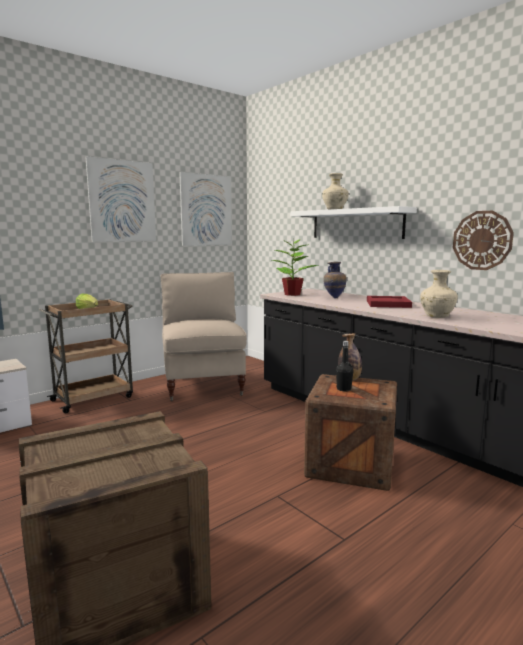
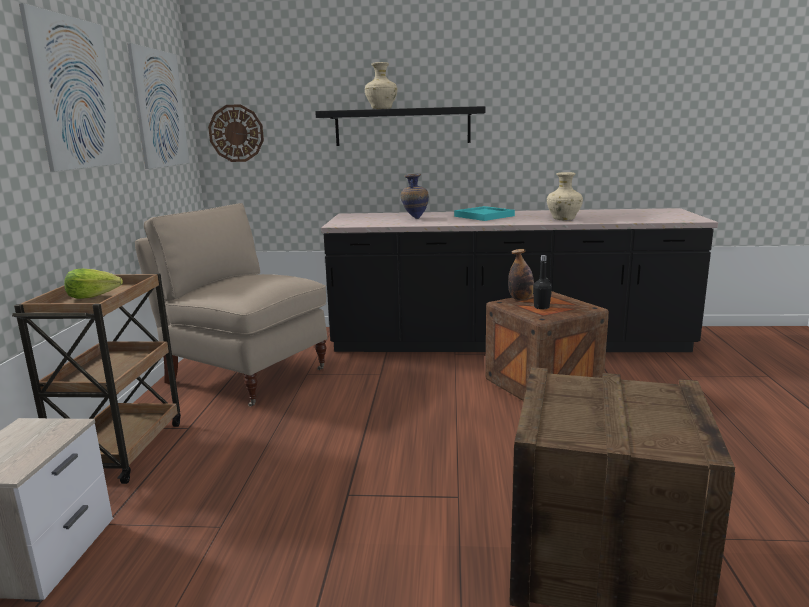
camera: 45 degrees left, 5 degrees up
(292, 294) = (357, 222): potted plant -> none
(356, 224) = (402, 127): white shelf -> black shelf
(388, 304) = (485, 216): red tray -> turquoise tray
(482, 240) = (556, 141): wall clock -> wall clock (236, 133)

